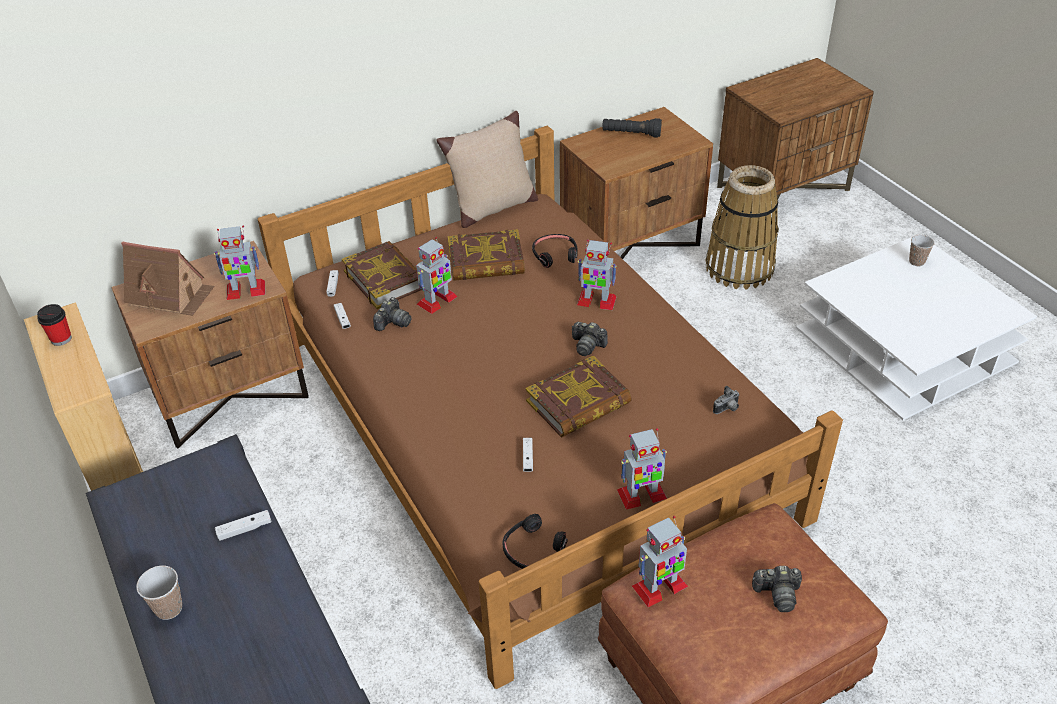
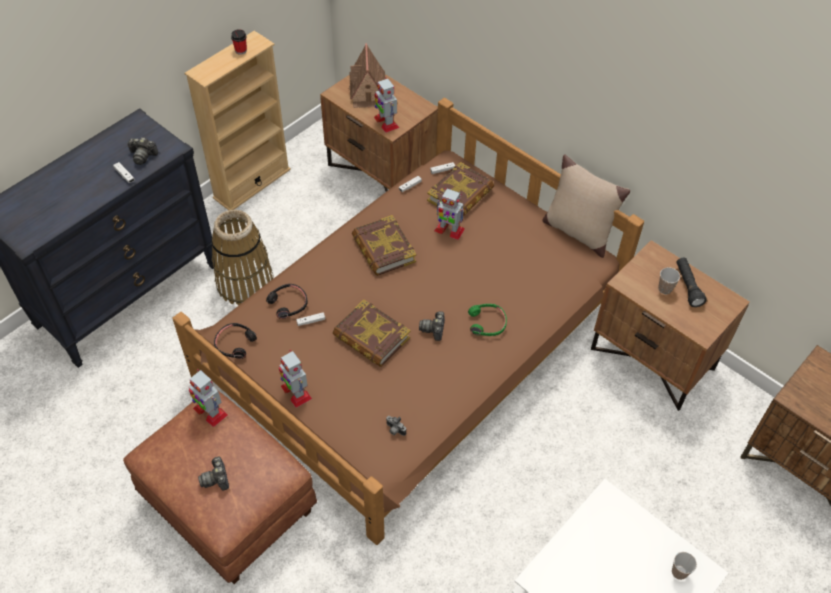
camera: 70 degrees right, 10 degrees up
(169, 608) = (71, 166): cup -> cup (665, 289)
(393, 322) = (416, 213): camera -> camera (143, 156)
(486, 262) = (505, 245): book -> book (383, 249)
(555, 255) = (532, 285): black headphones -> black headphones (288, 304)
(596, 301) = (487, 323): toy robot -> green headphones
(739, 268) = (661, 447): basket -> basket (244, 283)

